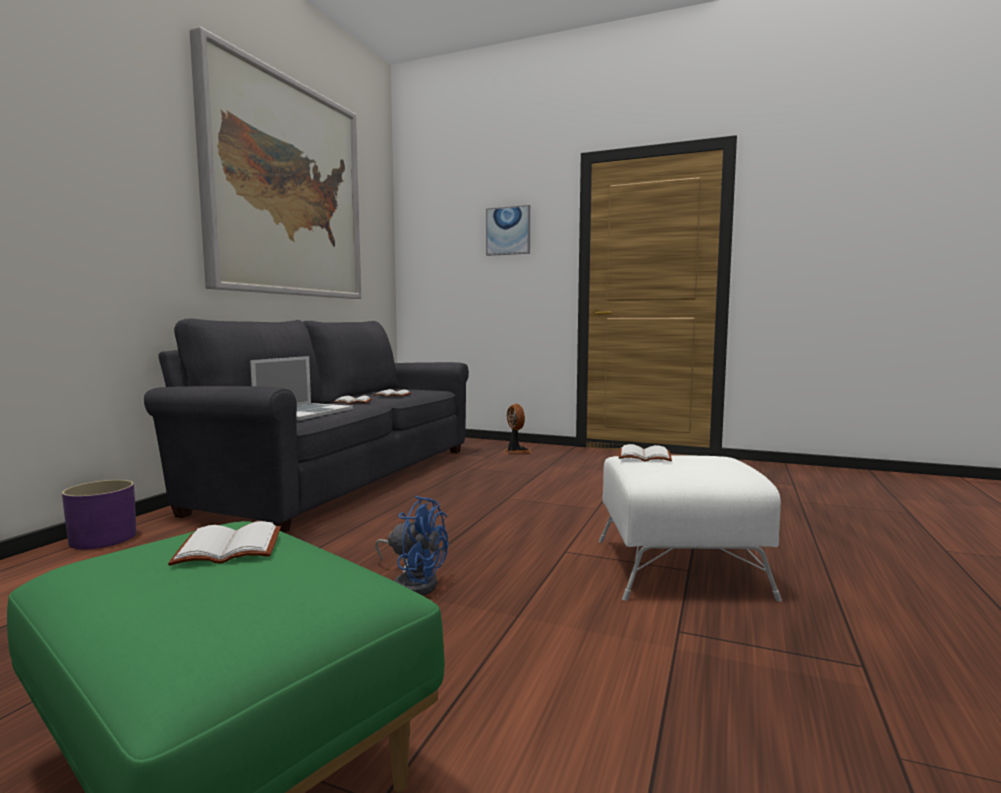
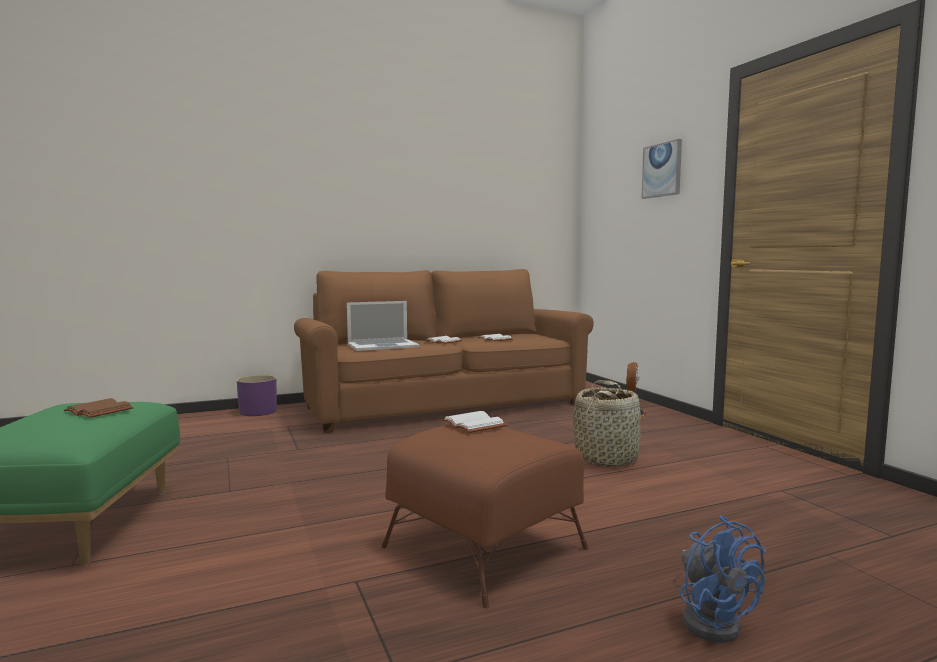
camera: 45 degrees right, 0 degrees up
(226, 549) = (97, 411): white book -> brown book
(286, 189) = (439, 161): picture -> none
(340, 476) = (443, 404): grey sofa -> brown sofa
(413, 583) = (309, 484): blue fan -> blue fan (712, 620)
(581, 484) = (606, 458): none -> basket
(680, 568) = (485, 548): white ottoman -> brown ottoman

